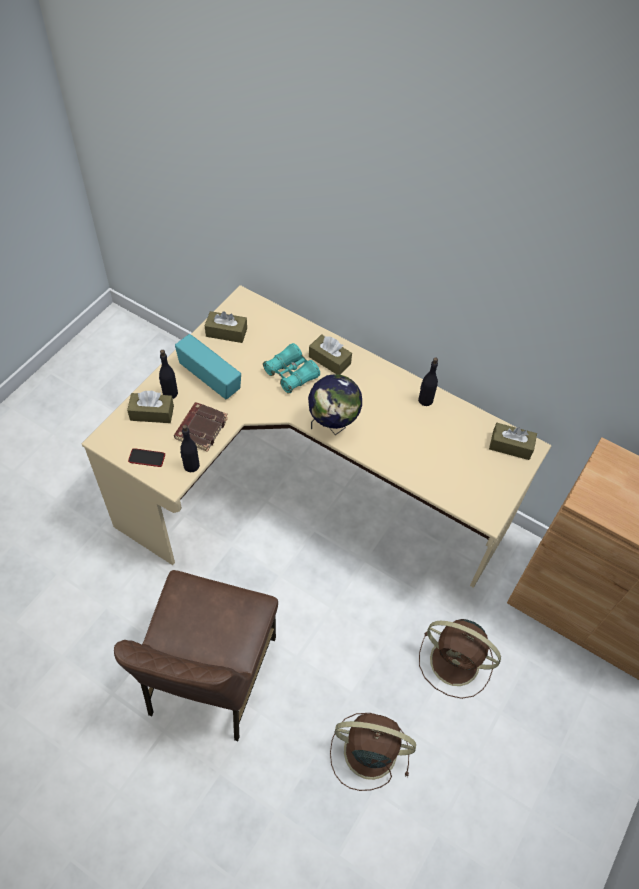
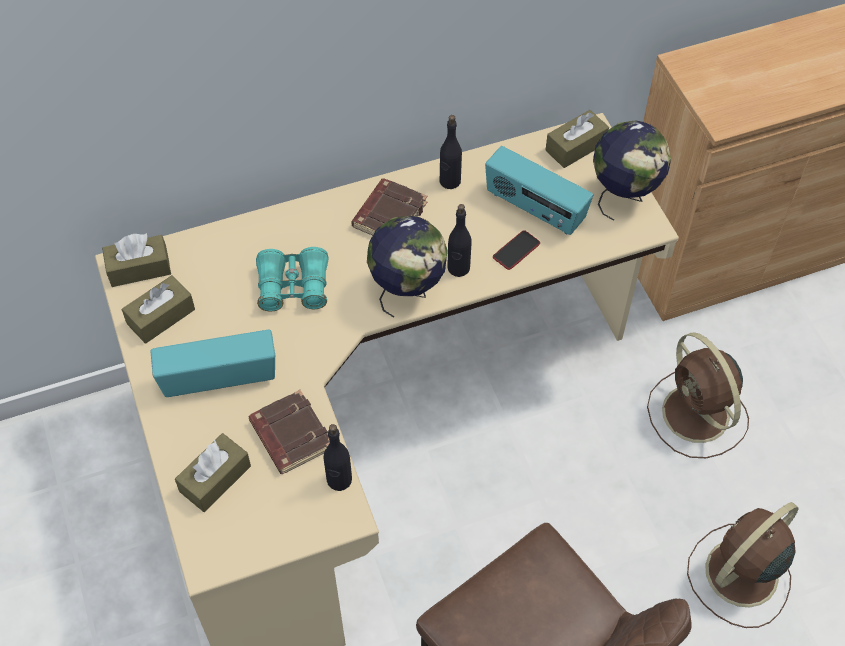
camera: 50 degrees left, 0 degrees up
(147, 458) = (283, 526): phone -> phone (516, 250)
(170, 393) = (201, 439): black bottle -> black bottle (458, 268)
(329, 360) = (308, 235): brown tissue box -> brown tissue box (139, 268)
(376, 386) = (389, 214): none -> brown book
(445, 451) = (534, 209): none -> radio
(457, 662) = (697, 416): brown fan -> brown fan turned 90 degrees clockwise
(497, 492) = (623, 197): none -> globe

